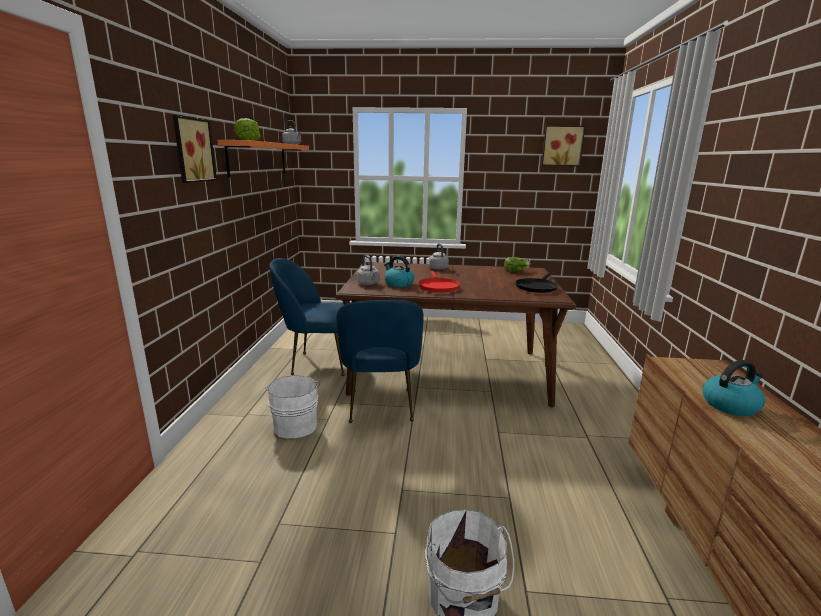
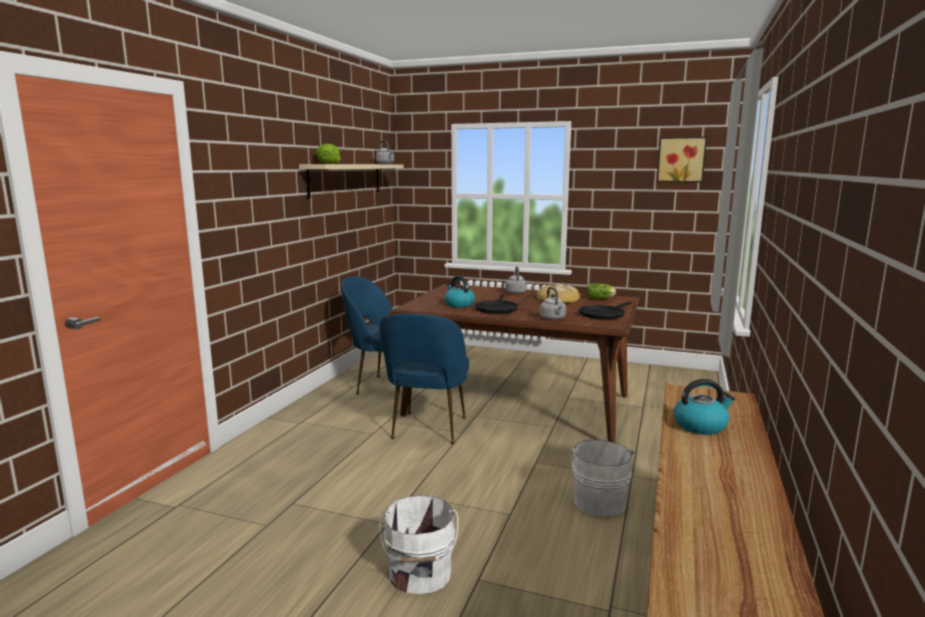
camera: 15 degrees right, 5 degrees down
(192, 150) = (271, 175): picture -> none
(258, 159) = (345, 179): orange shelf -> beige shelf
(295, 424) = (341, 435): white bucket -> white bucket (599, 500)
(369, 284) = (429, 303): grey kettle -> grey kettle (553, 319)
(438, 286) = (496, 309): red frying pan -> black frying pan
(481, 272) = (558, 298): none -> bread

